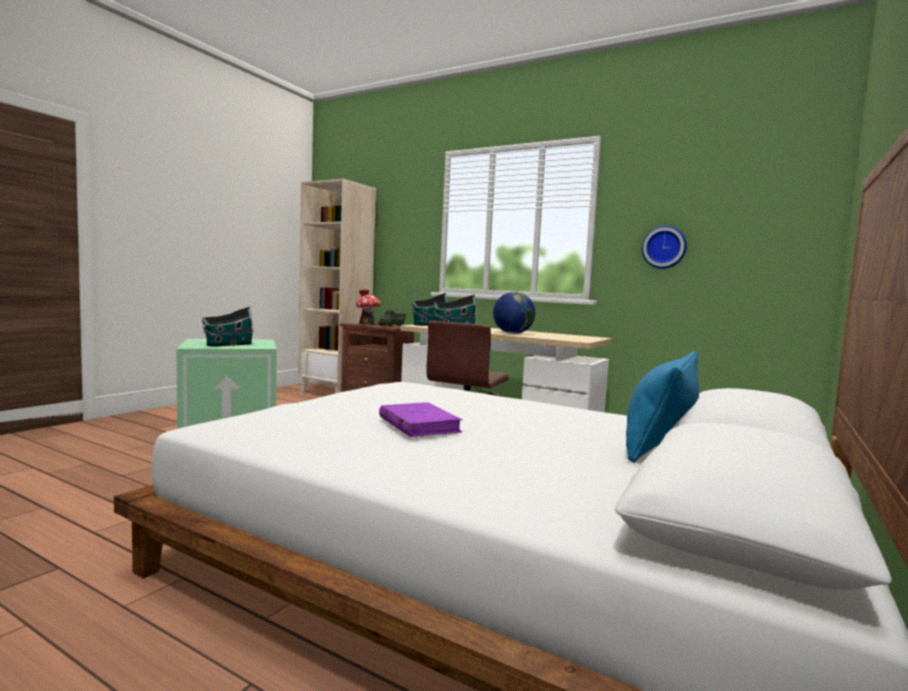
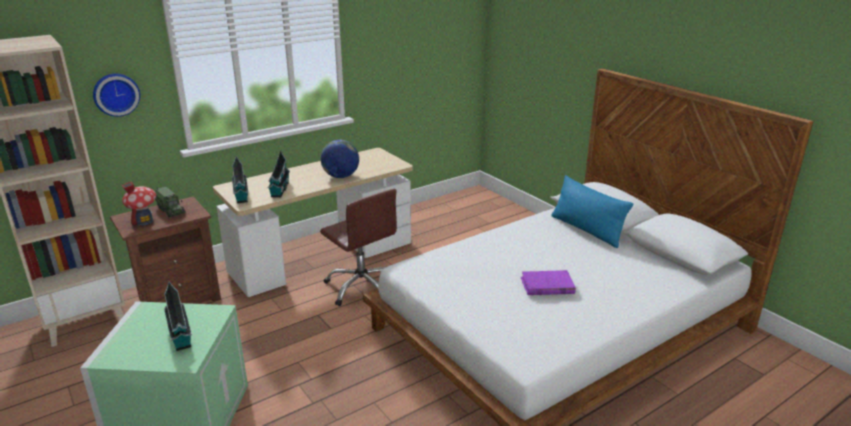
camera: 65 degrees left, 20 degrees up
(664, 247) = (393, 64): wall clock -> wall clock (116, 94)

